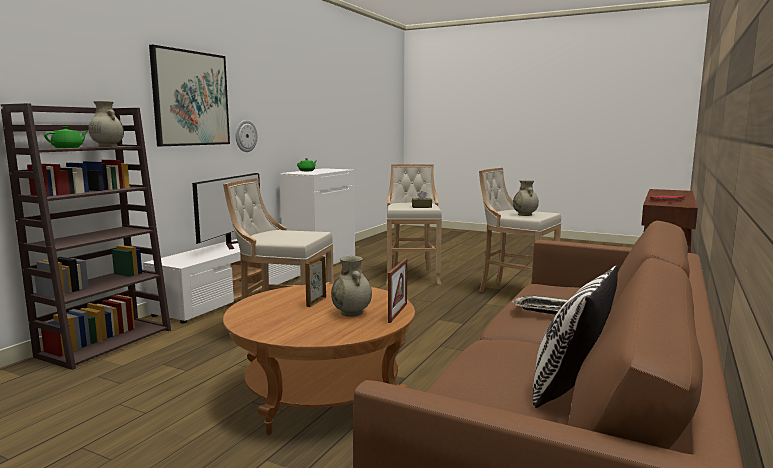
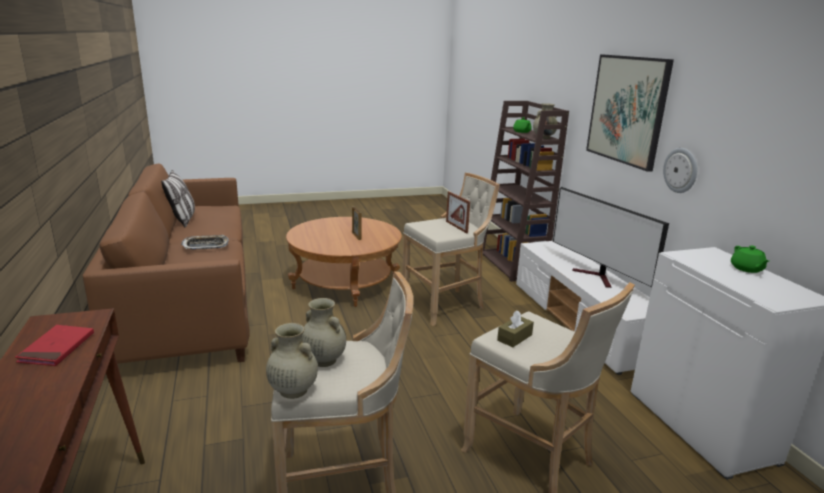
camera: 135 degrees right, 10 degrees up
(352, 313) = (324, 236): beige vase -> beige vase (292, 390)
(397, 313) = (301, 242): picture frame -> picture frame (456, 227)

